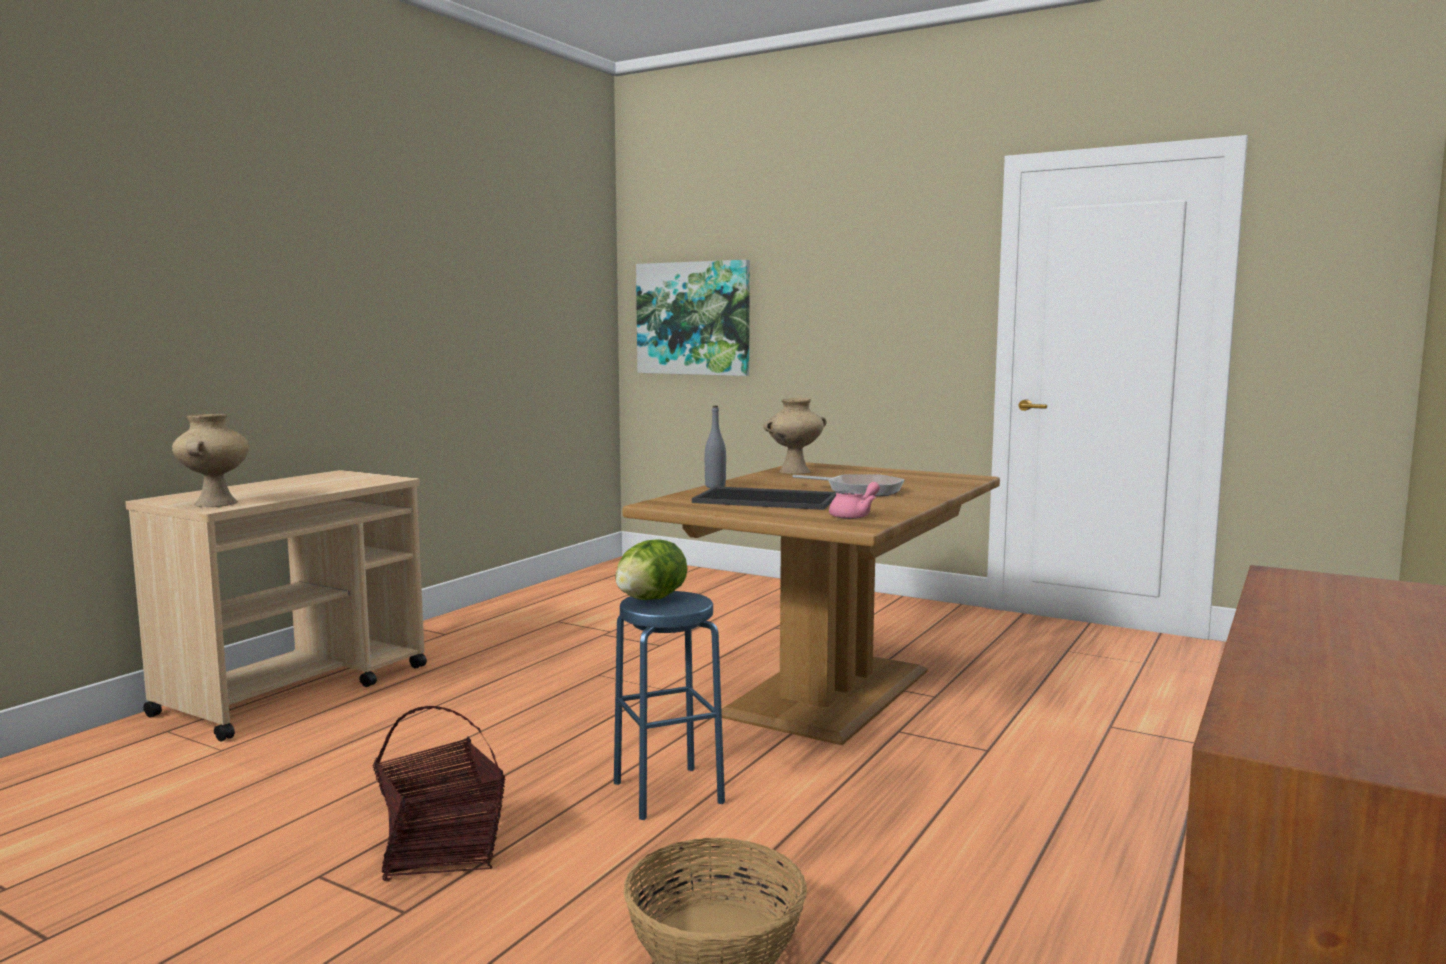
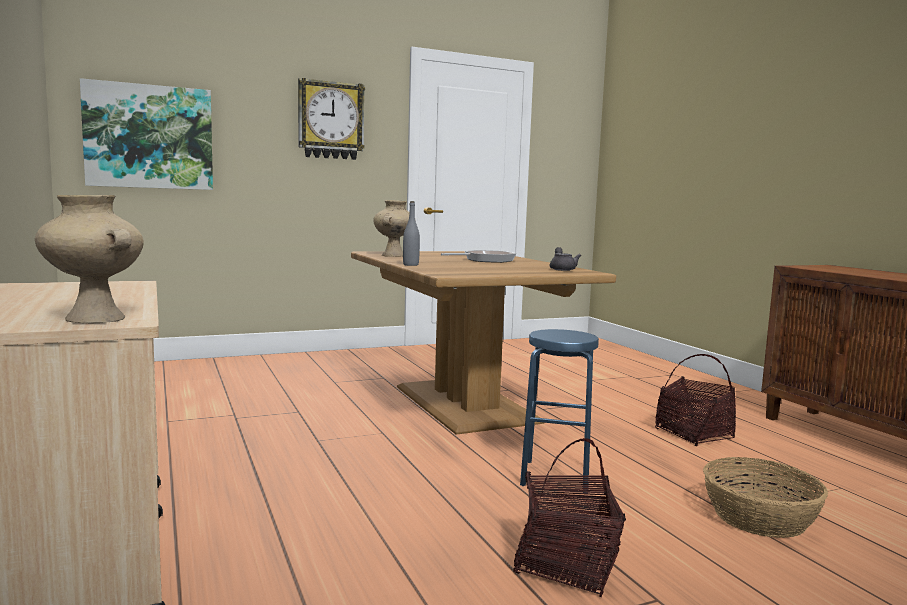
camera: 55 degrees left, 0 degrees up
(650, 599) = (552, 336): lettuce -> none
(768, 499) = (479, 267): tray -> none
(855, 516) = (562, 269): pink teapot -> grey teapot
(885, 280) = (330, 120): none -> wall clock
(998, 843) = (693, 434): none -> basket

